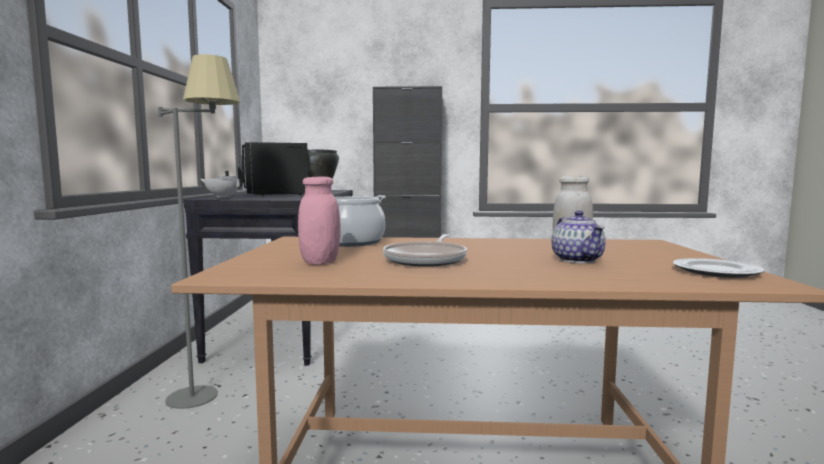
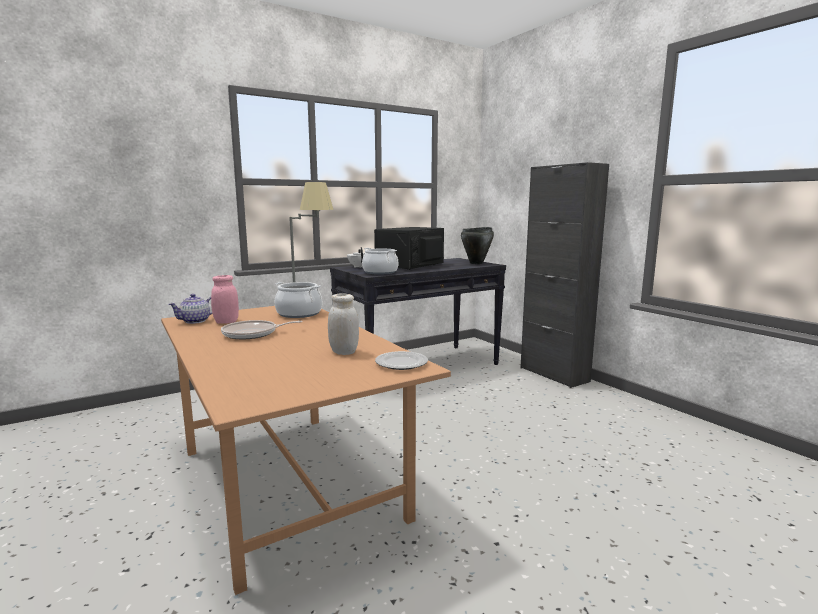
camera: 55 degrees right, 5 degrees up
(288, 197) = (380, 272): none -> cooking pot
(577, 259) = (288, 358): teapot -> teapot (196, 321)
(716, 272) = (273, 392): plate -> plate (401, 363)

